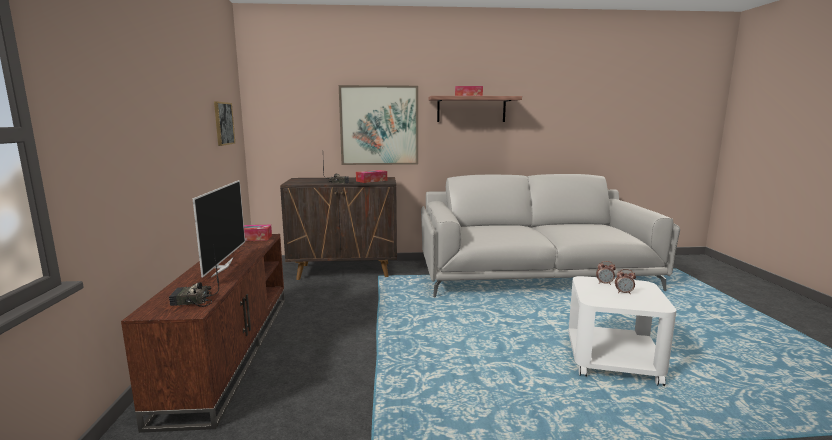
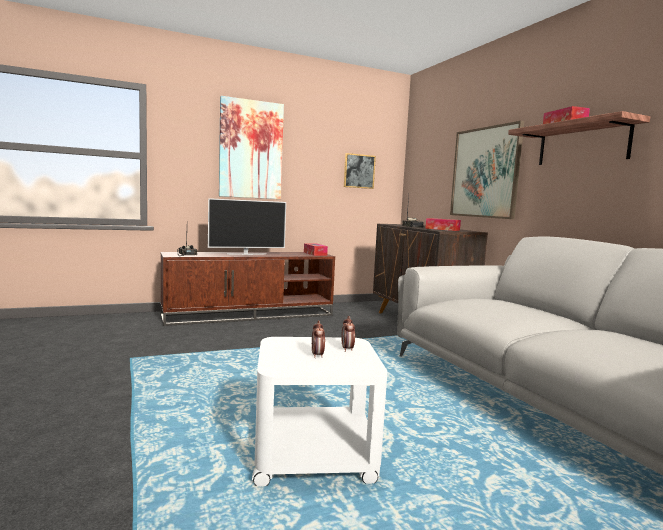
camera: 70 degrees right, 5 degrees down
(150, 104) = (251, 149): none -> picture

